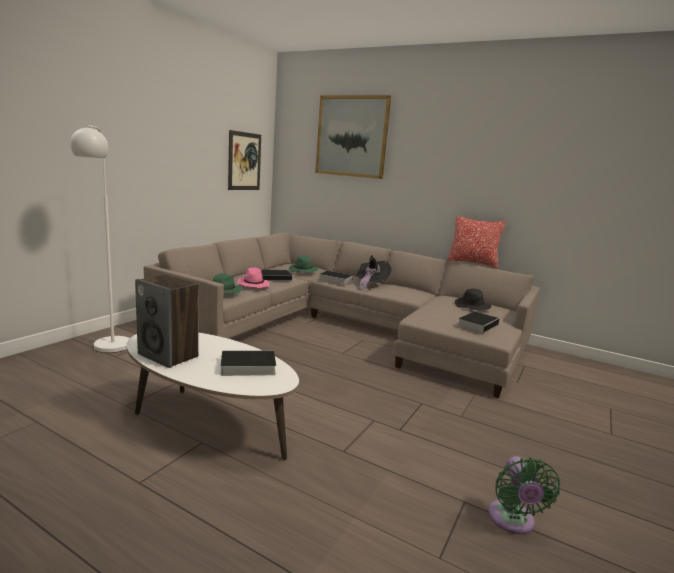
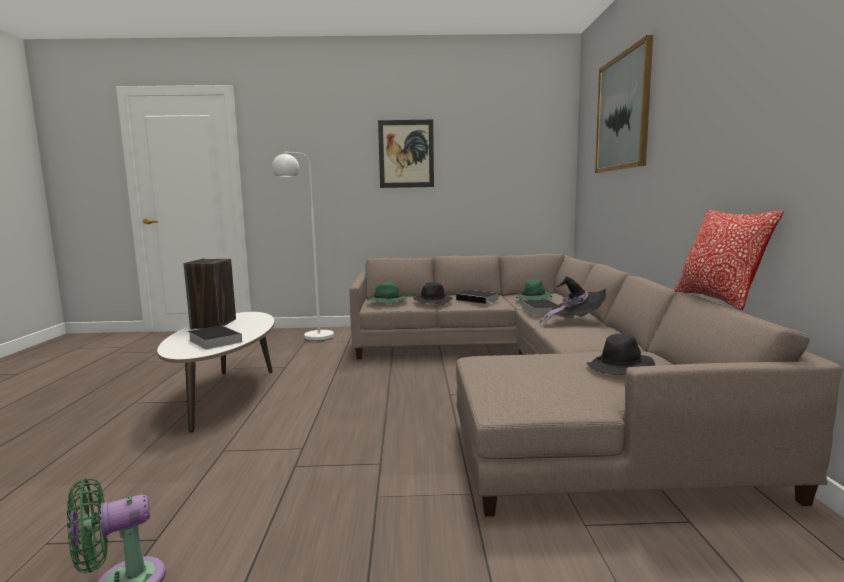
camera: 60 degrees right, 5 degrees down
(244, 161) = (521, 171): picture -> picture (406, 154)
(253, 285) = (433, 301): pink hat -> black hat
(478, 324) = (531, 383): book -> none

